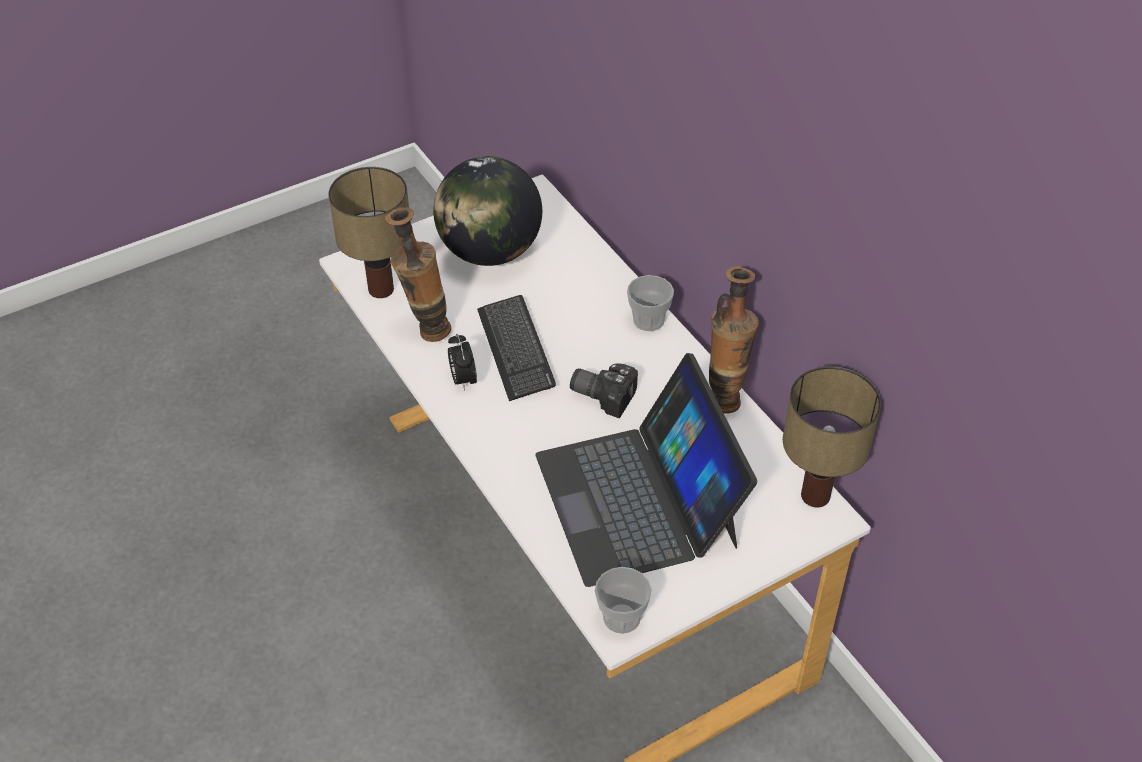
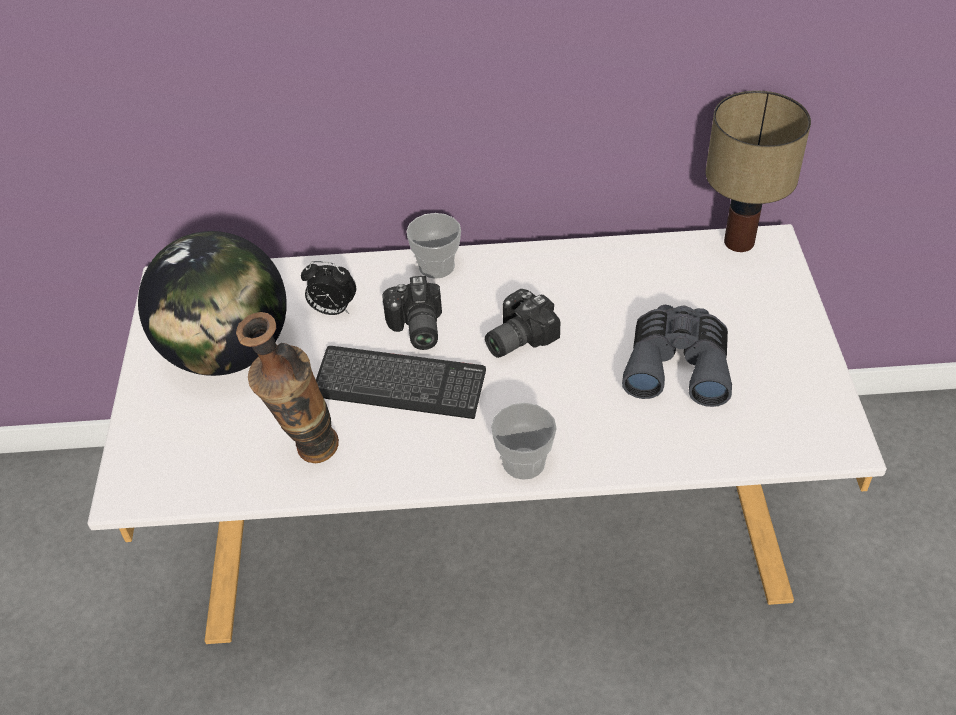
camera: 60 degrees left, 0 degrees up
(382, 290) = (203, 474): table lamp -> none
(463, 379) = (412, 448): alarm clock -> alarm clock (332, 310)
(575, 335) = (415, 329): none -> camera
(621, 617) = (829, 435): cup -> cup (524, 462)
(638, 499) = (677, 364): laptop -> grey binoculars
(725, 396) = (578, 252): vase -> none

